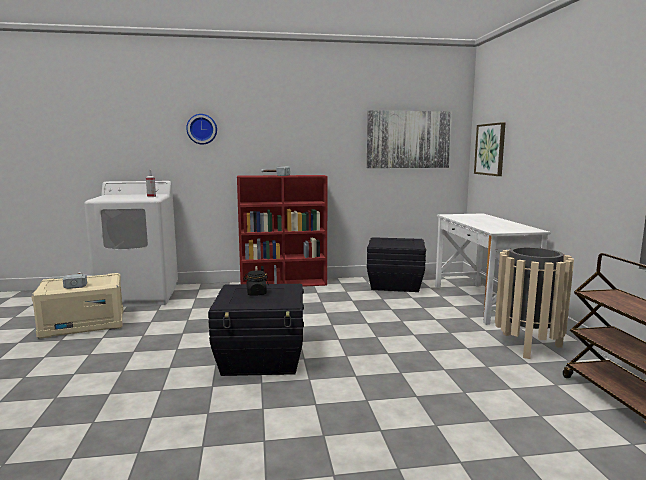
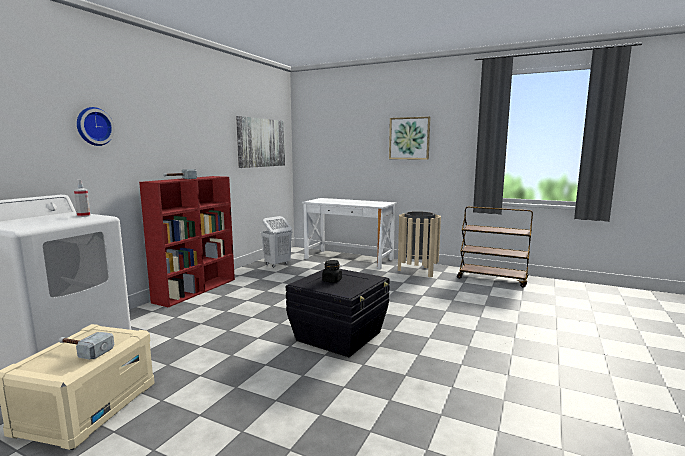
camera: 55 degrees left, 0 degrees up
(394, 284) = (277, 264): black storage box -> white laundry basket
(490, 149) = (320, 151): picture -> picture (409, 138)

